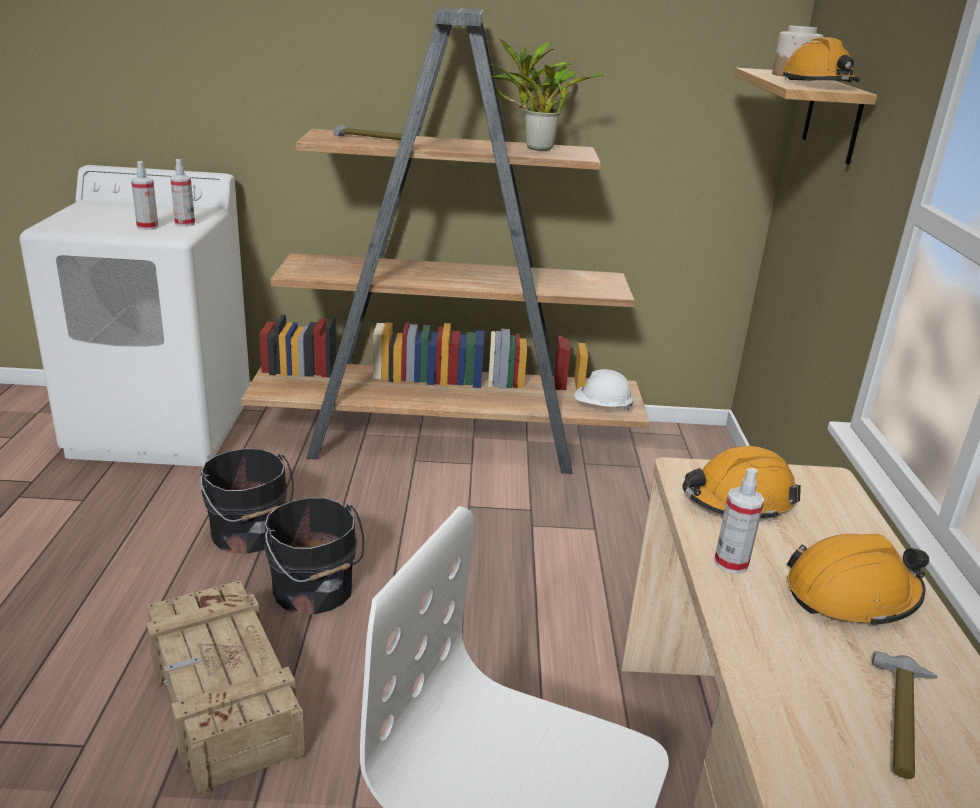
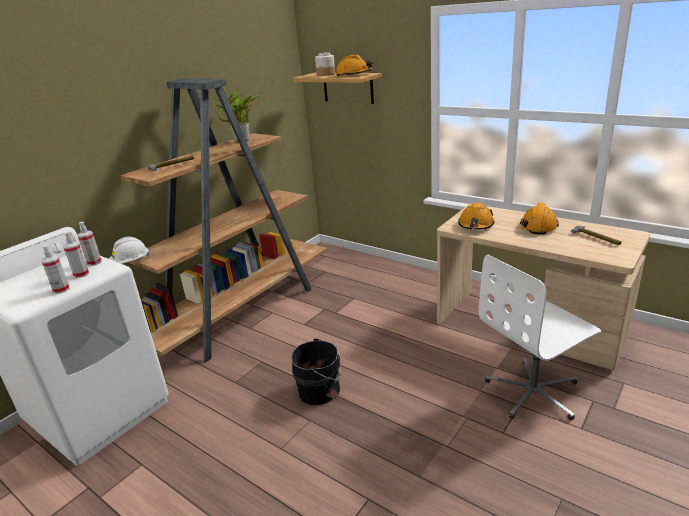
camera: 50 degrees left, 0 degrees up
(222, 702) = (374, 441): crate -> none
(249, 534) = (253, 400): black bucket -> none
(602, 407) = (303, 253): white hard hat -> white hard hat (130, 263)
(731, 563) = (511, 237): spray bottle -> spray bottle (61, 290)

